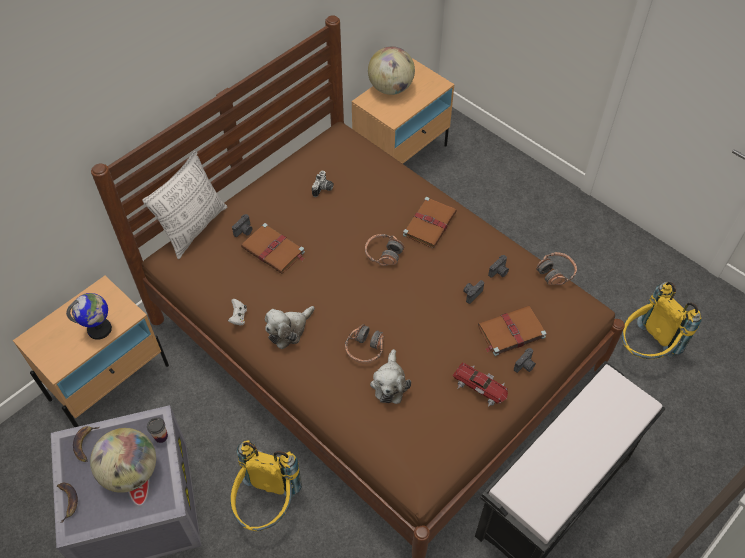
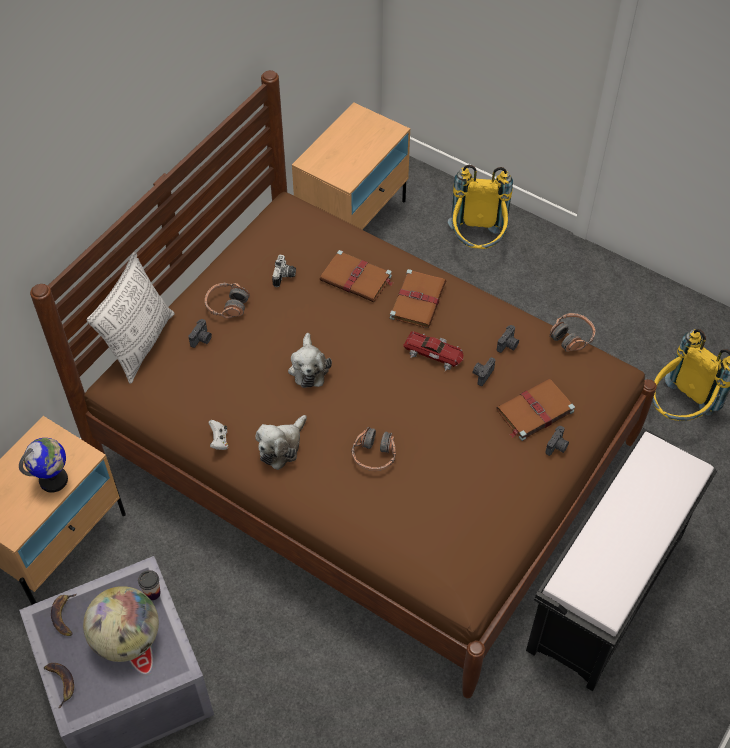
camera: 10 degrees left, 0 degrees up
(266, 506) = (280, 657): yellow backpack -> yellow backpack (477, 243)
(274, 250) = (243, 357): brown book -> brown book (357, 279)
(383, 254) = (371, 343): headphones -> headphones (227, 305)
(389, 383) = (410, 489): plush toy -> plush toy (308, 368)
(391, 88) = (336, 143): globe -> none
(480, 386) = (513, 477): toy car -> toy car (434, 353)

